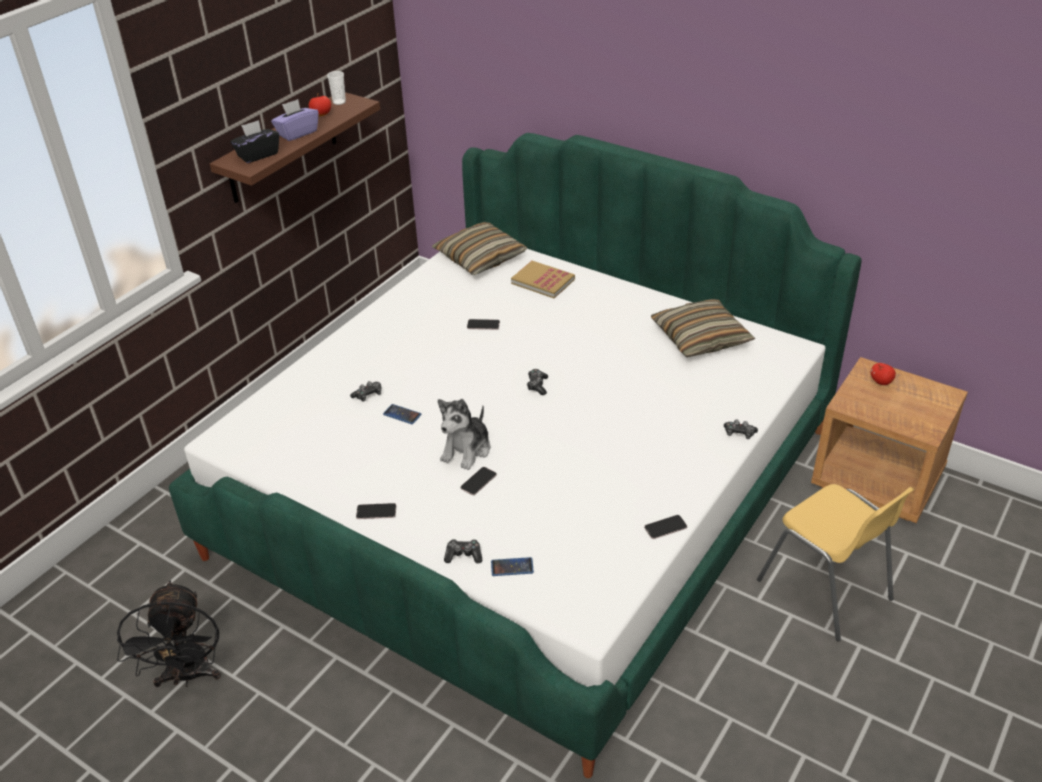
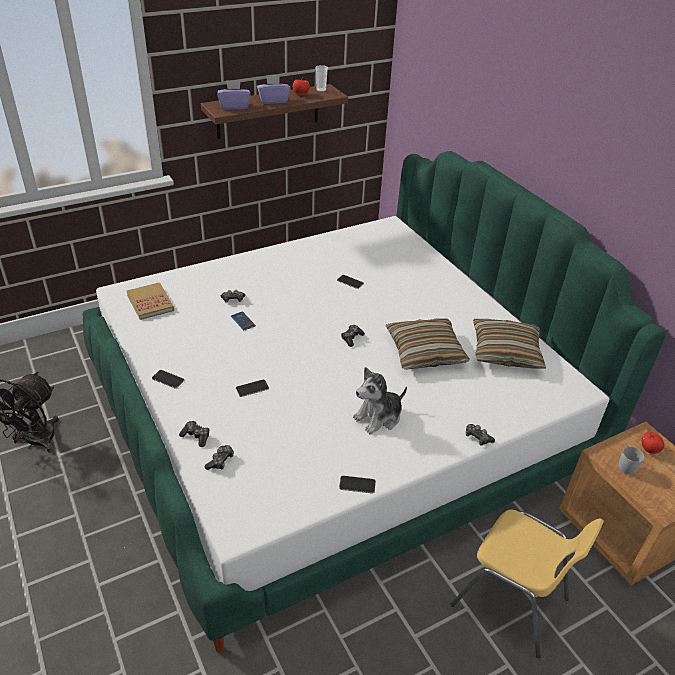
camera: 25 degrees right, 0 degrees up
(257, 155) = (234, 106): black tissue box -> purple tissue box
(467, 450) = (264, 363): plush toy -> plush toy (379, 417)
(480, 258) = (387, 237): pillow -> pillow (425, 352)
(512, 567) = (220, 461): phone -> game controller
(543, 281) = (418, 267): book -> book (150, 303)
(825, 590) = (511, 602): yellow chair -> yellow chair turned 45 degrees counterclockwise
(872, 405) = (626, 465): none -> white mug

